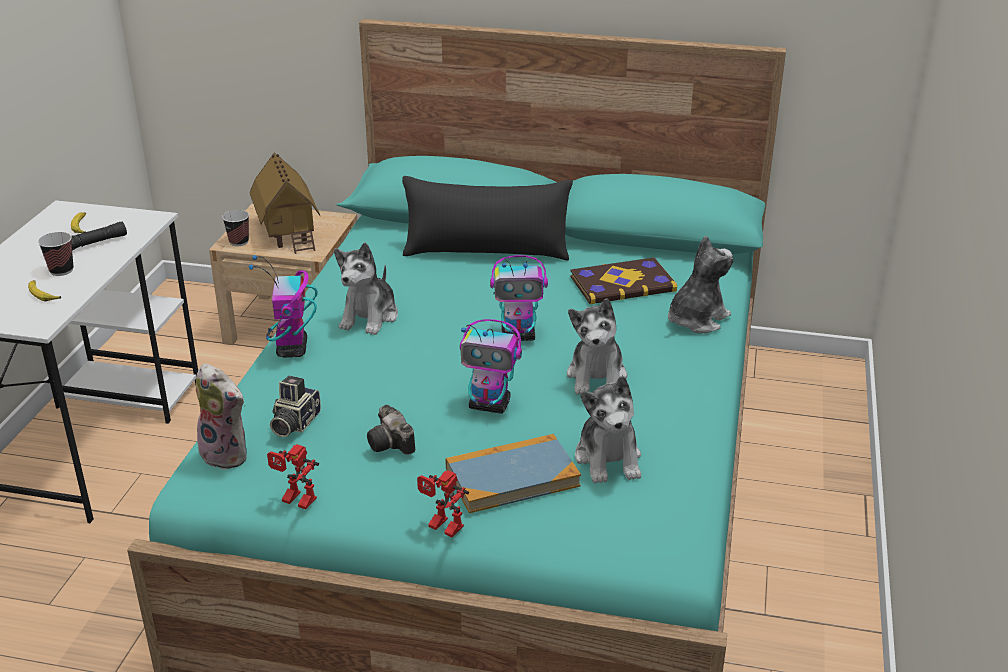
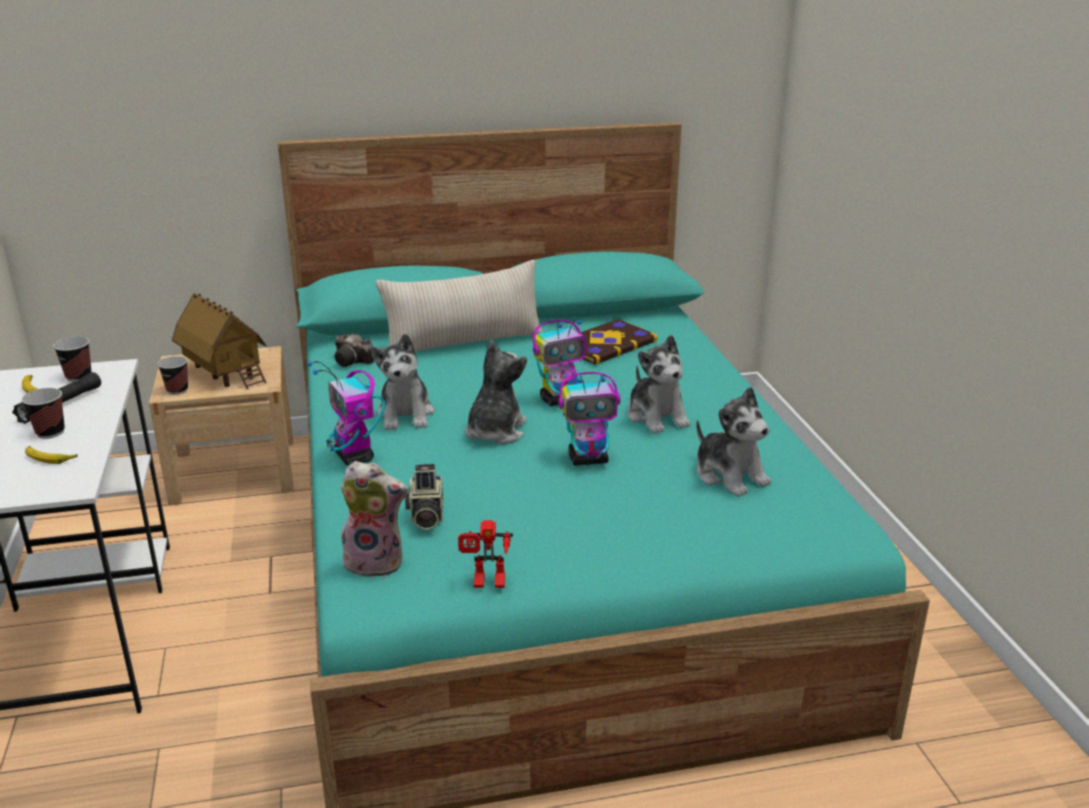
camera: 25 degrees left, 5 degrees down
(120, 221) = (78, 377): none -> cup
(392, 444) = (535, 510): camera -> camera (353, 361)
(441, 528) = (644, 567): toy robot -> none
(486, 252) = (464, 343): black pillow -> beige pillow
(512, 477) = (666, 510): book -> none
(696, 319) = (692, 358): plush toy -> plush toy (495, 432)

